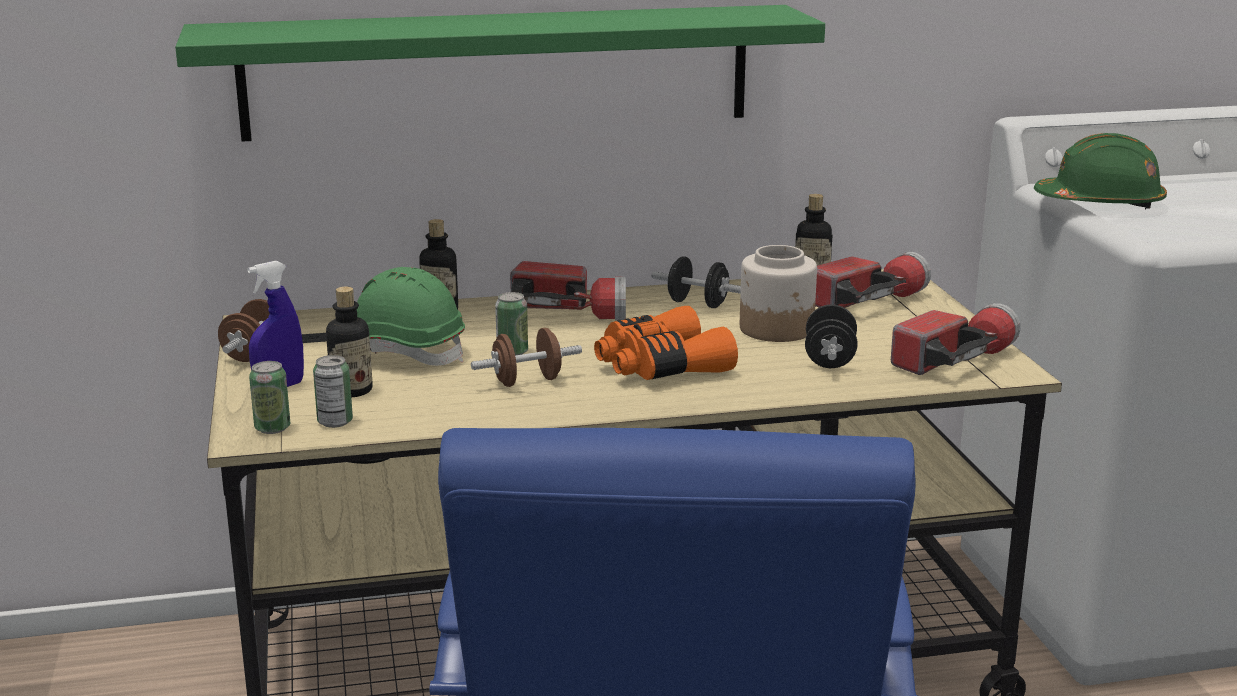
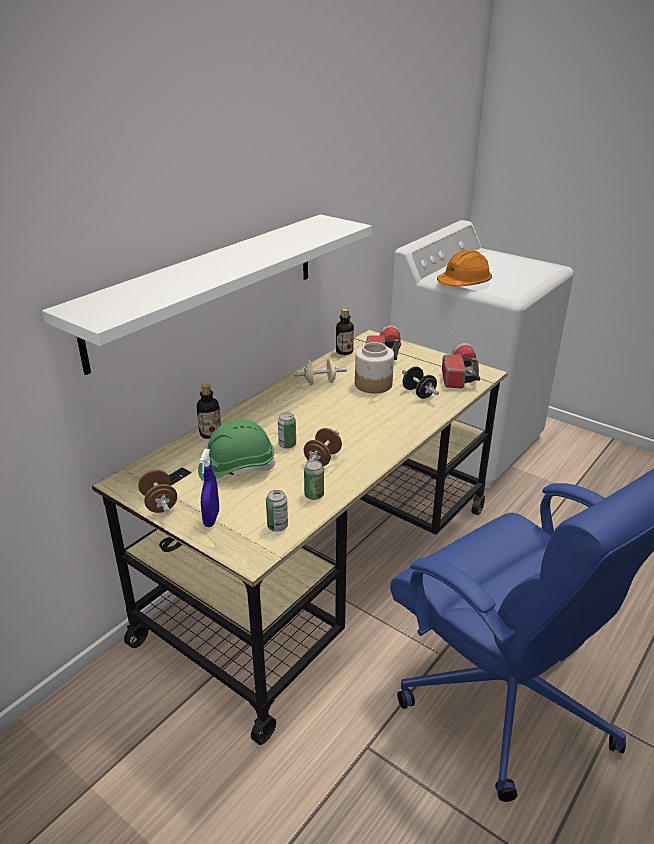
camera: 40 degrees left, 10 degrees up
(272, 428) = (253, 546): can -> can (314, 495)
(351, 390) = (252, 503): bottle -> none
(498, 71) = (208, 287): green shelf -> white shelf
(570, 312) = (273, 409): flashlight -> none
(660, 367) = (363, 425): orange binoculars -> none
(697, 304) = (320, 382): black dumbbell -> beige dumbbell
(1100, 204) = (464, 283): green hard hat -> orange hard hat

